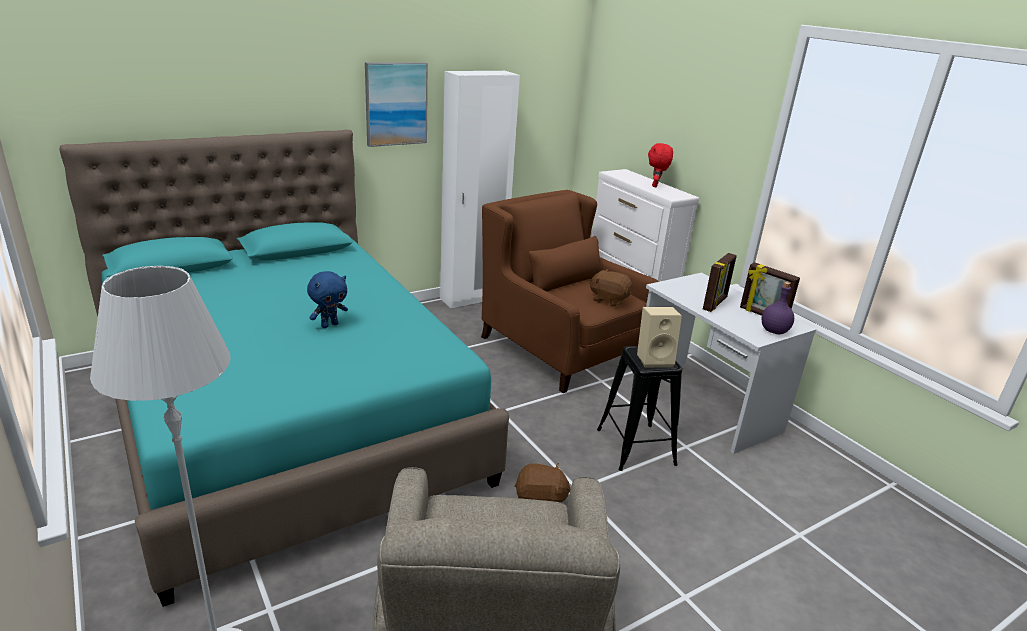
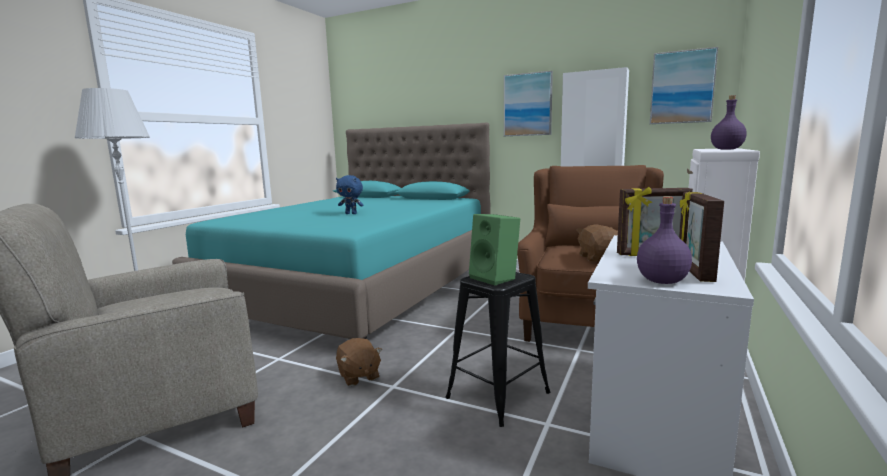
camera: 60 degrees right, 15 degrees down
(545, 91) = (682, 87): none -> picture
(655, 359) = (495, 278): beige speaker -> green speaker
(656, 186) = (727, 149): red plush toy -> purple bottle

